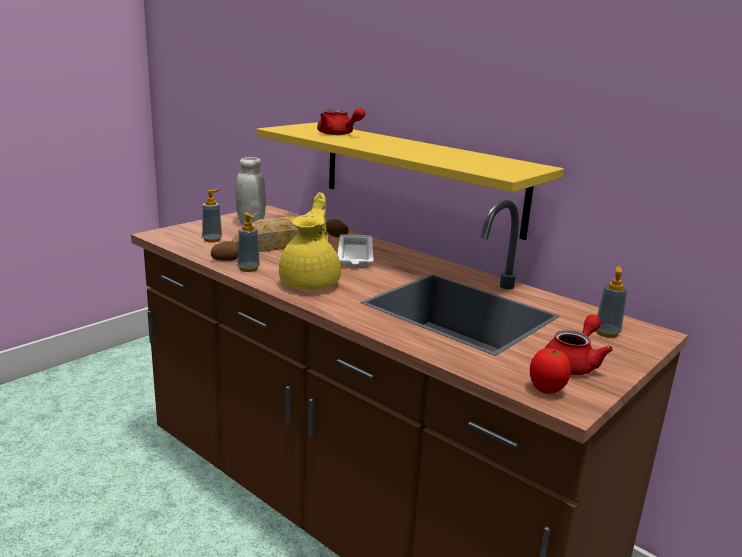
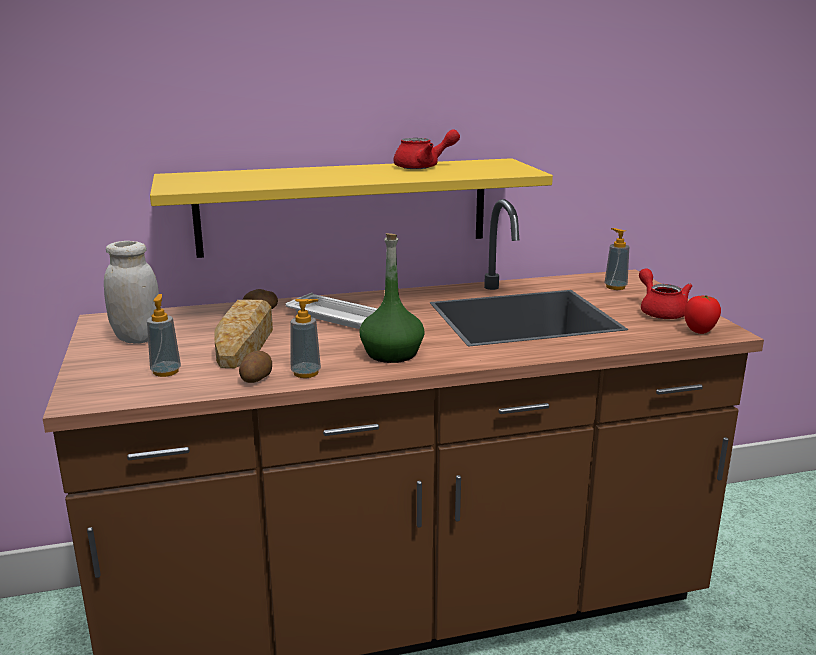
camera: 55 degrees left, 0 degrees up
(311, 283) = (392, 353): yellow teapot -> green bottle
(338, 134) = (256, 177): red teapot -> red teapot (423, 167)

